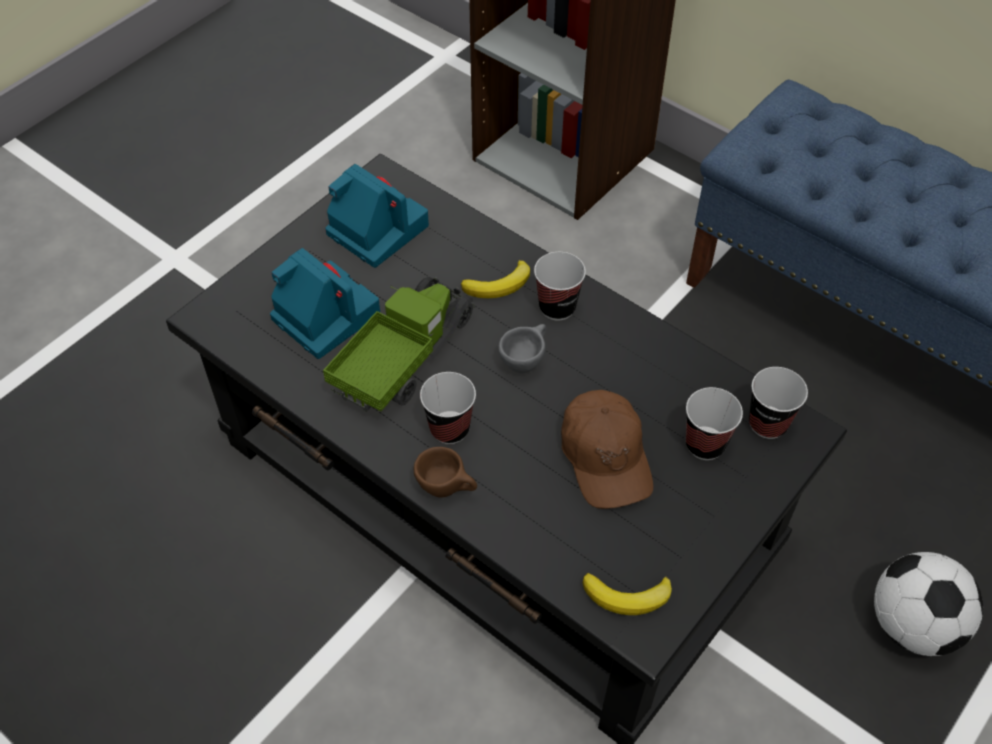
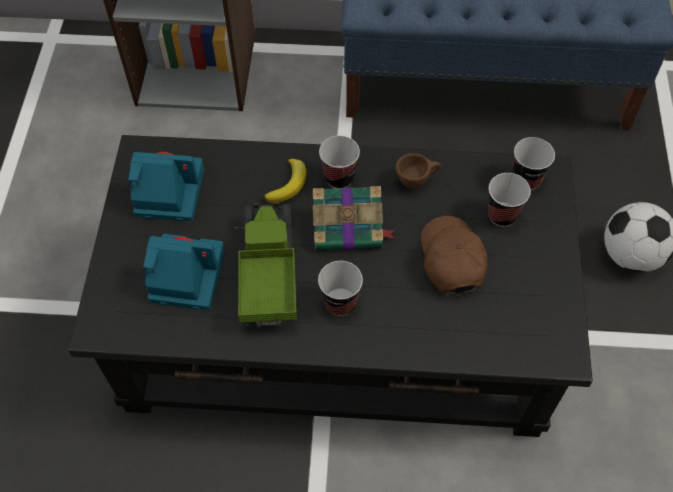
camera: 35 degrees left, 5 degrees up
(447, 488) = (373, 344): brown cup -> brown cup (416, 181)
(525, 361) = (349, 227): grey cup -> book
(605, 456) = (451, 260): brown cap -> brown cap turned 135 degrees counterclockwise
(628, 596) = (537, 340): banana -> none

